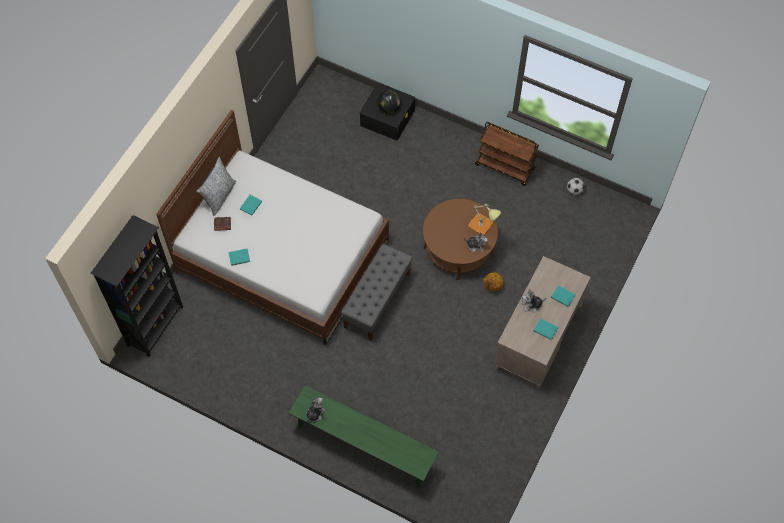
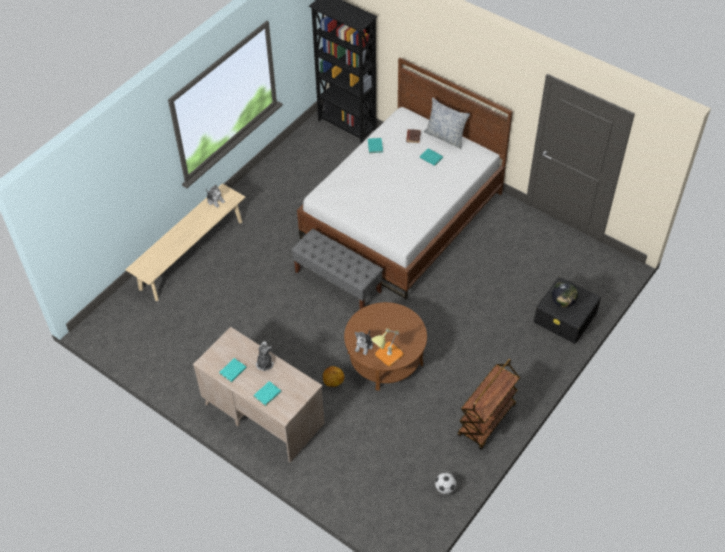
camera: 100 degrees right, 10 degrees down
(363, 445) = (191, 255): green bench -> beige bench

